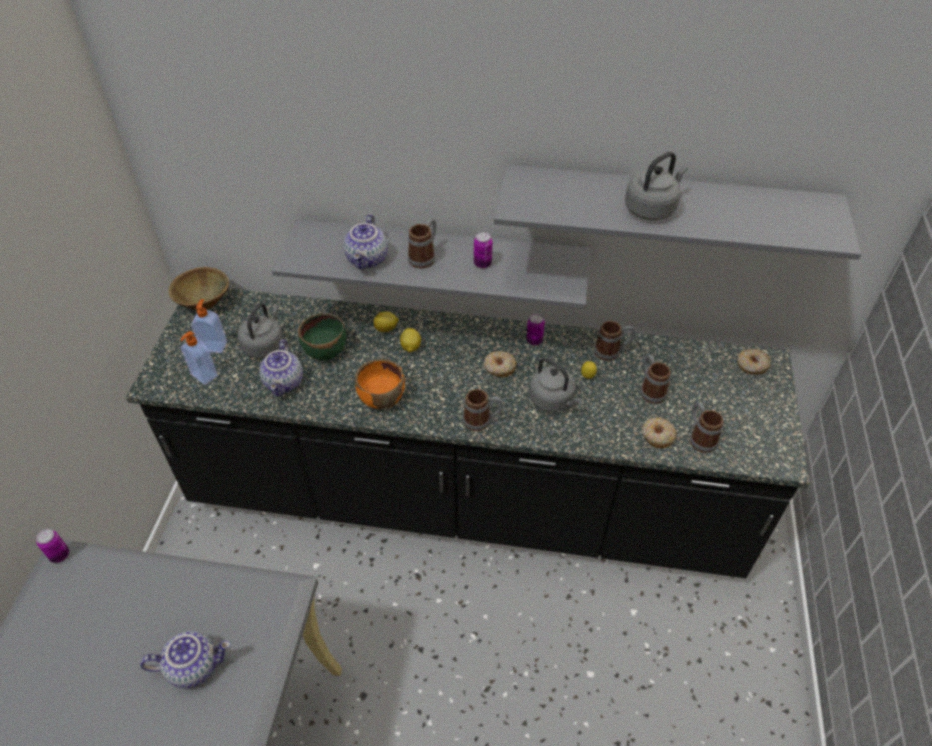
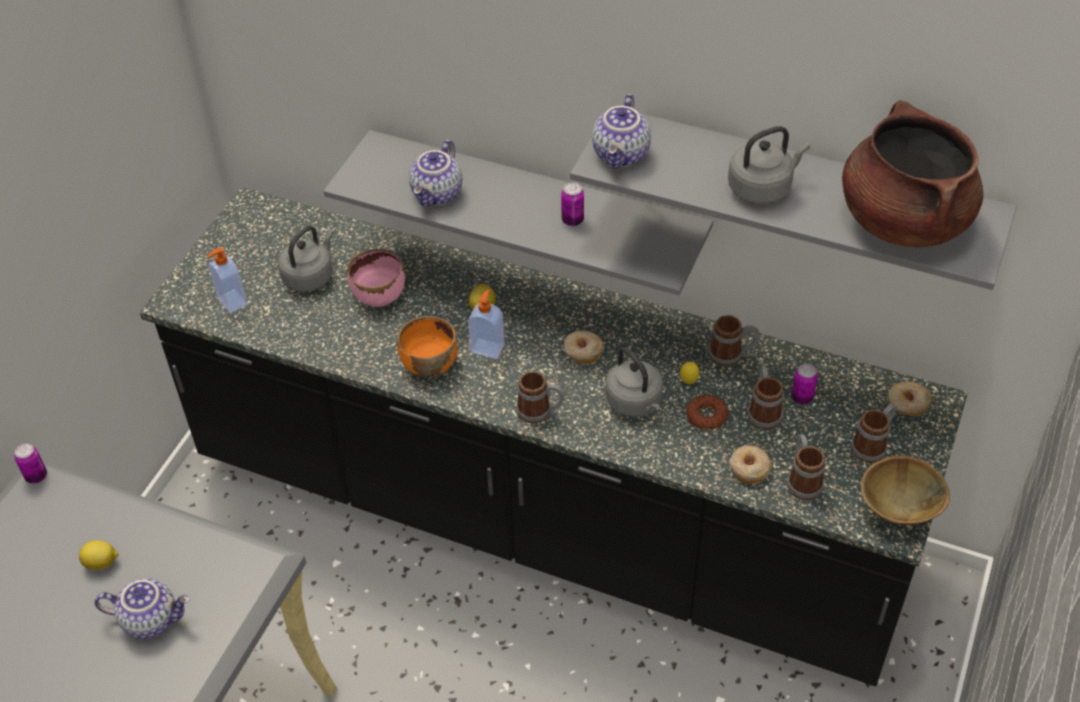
camera: 15 degrees right, 0 degrees up
(204, 303) = (252, 214): brown bowl -> brown bowl (898, 510)
(214, 346) = (251, 268): soap dispenser -> soap dispenser (488, 348)
(285, 383) = (321, 326): teapot -> teapot (622, 155)
(325, 351) = (379, 295): green bowl -> pink bowl
(386, 329) = (460, 280): lemon -> lemon (102, 563)
(424, 256) = (506, 200): mug -> mug (872, 445)
(534, 340) = (638, 325): can -> can (802, 398)
(610, 401) = (706, 416): none -> donut
(769, 217) = (902, 220): none -> brown cooking pot

